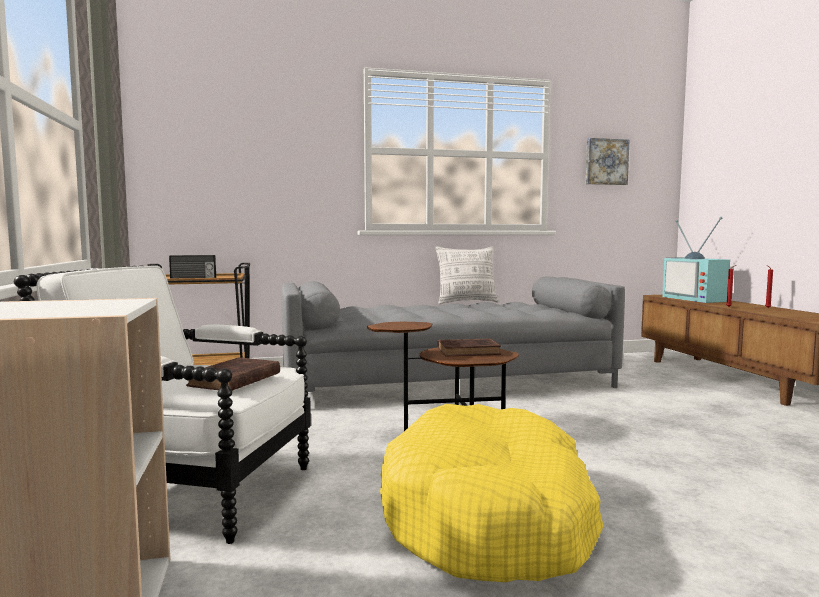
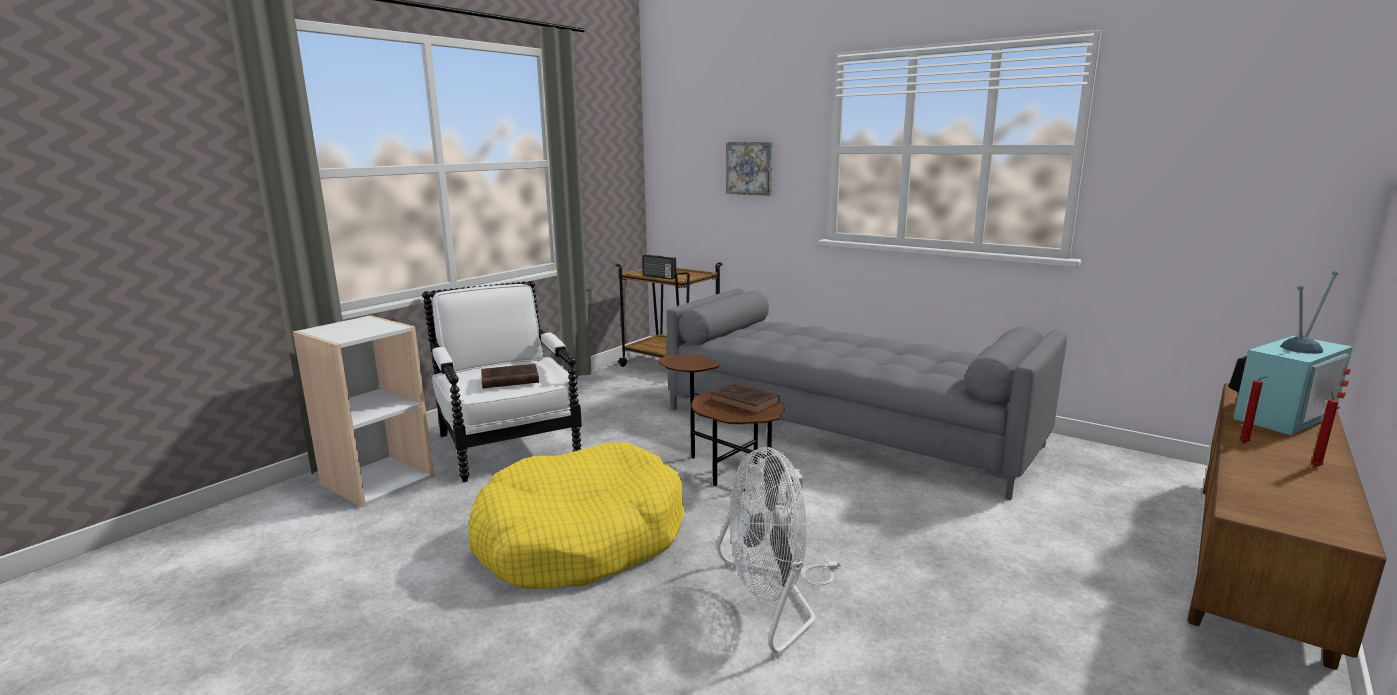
camera: 50 degrees right, 10 degrees up
(466, 302) = (913, 340): pillow -> none
(606, 162) = (1200, 155): picture -> picture (750, 168)
(685, 477) = (776, 598): none -> white fan
(697, 299) = (1278, 414): television -> television turned 150 degrees counterclockwise

